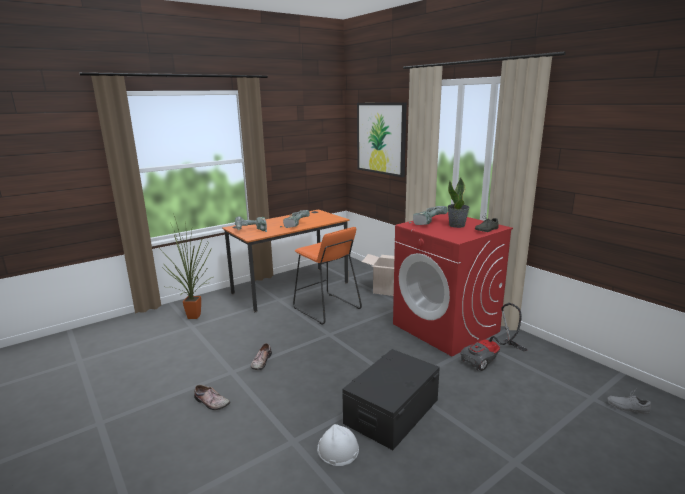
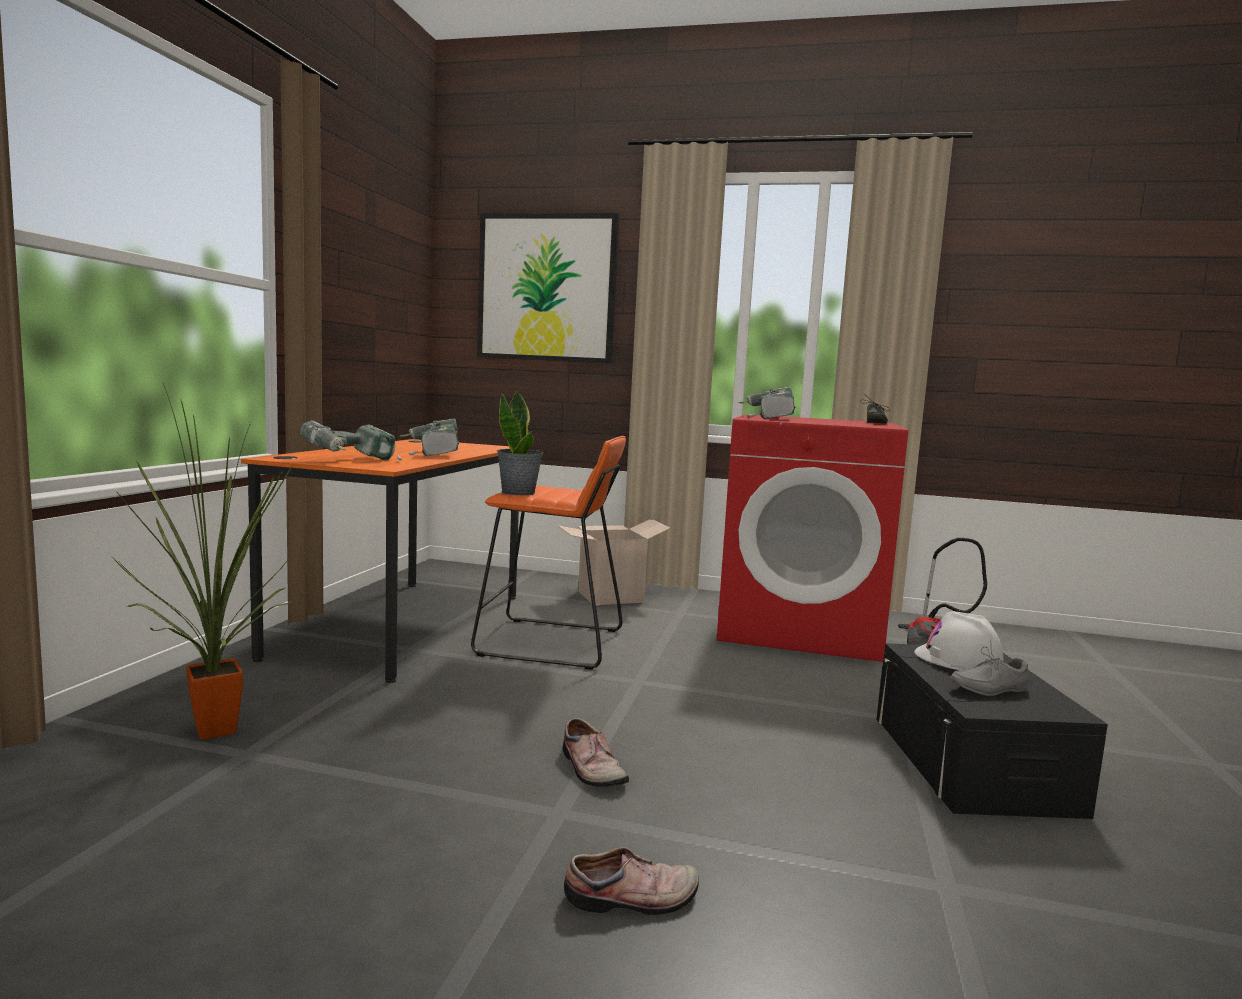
camera: 40 degrees left, 10 degrees down
(337, 449) = (1032, 858): white hard hat -> white hard hat (959, 659)
(457, 225) = (821, 420): potted plant -> potted plant (519, 492)
(627, 407) = (1146, 663): grey shoe -> grey shoe (986, 687)

